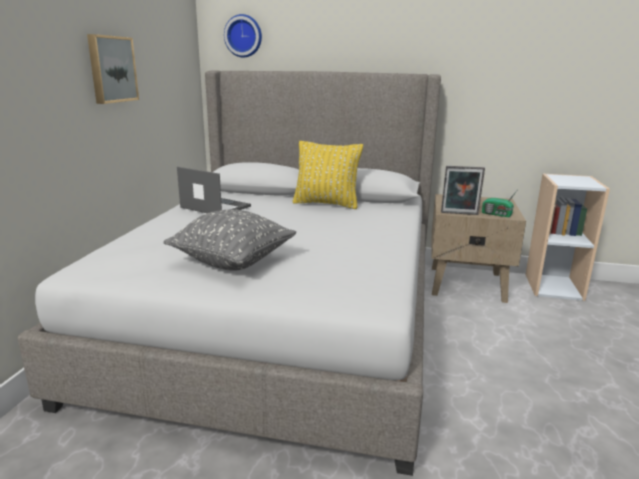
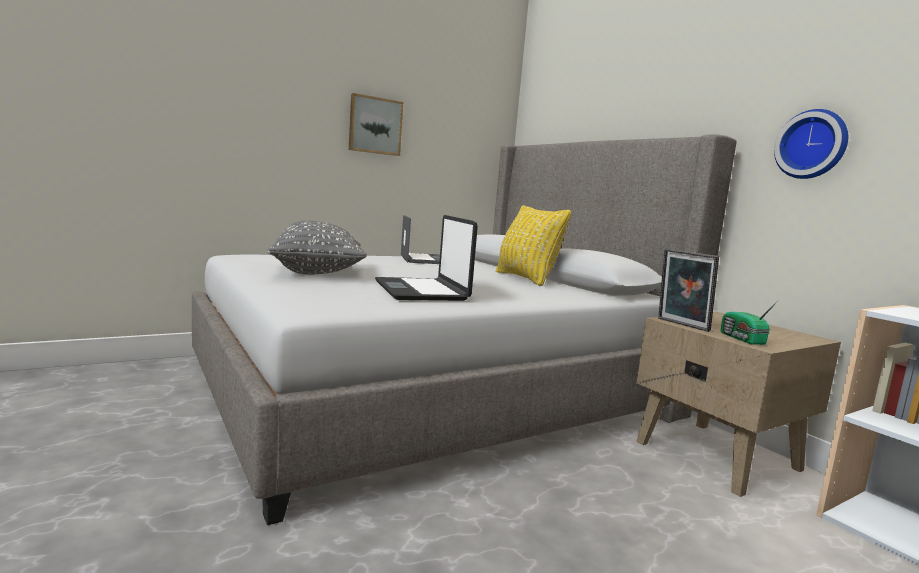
camera: 45 degrees right, 10 degrees down
(244, 36) = (548, 112): wall clock -> wall clock (812, 145)
(345, 248) = (422, 291): none -> laptop

